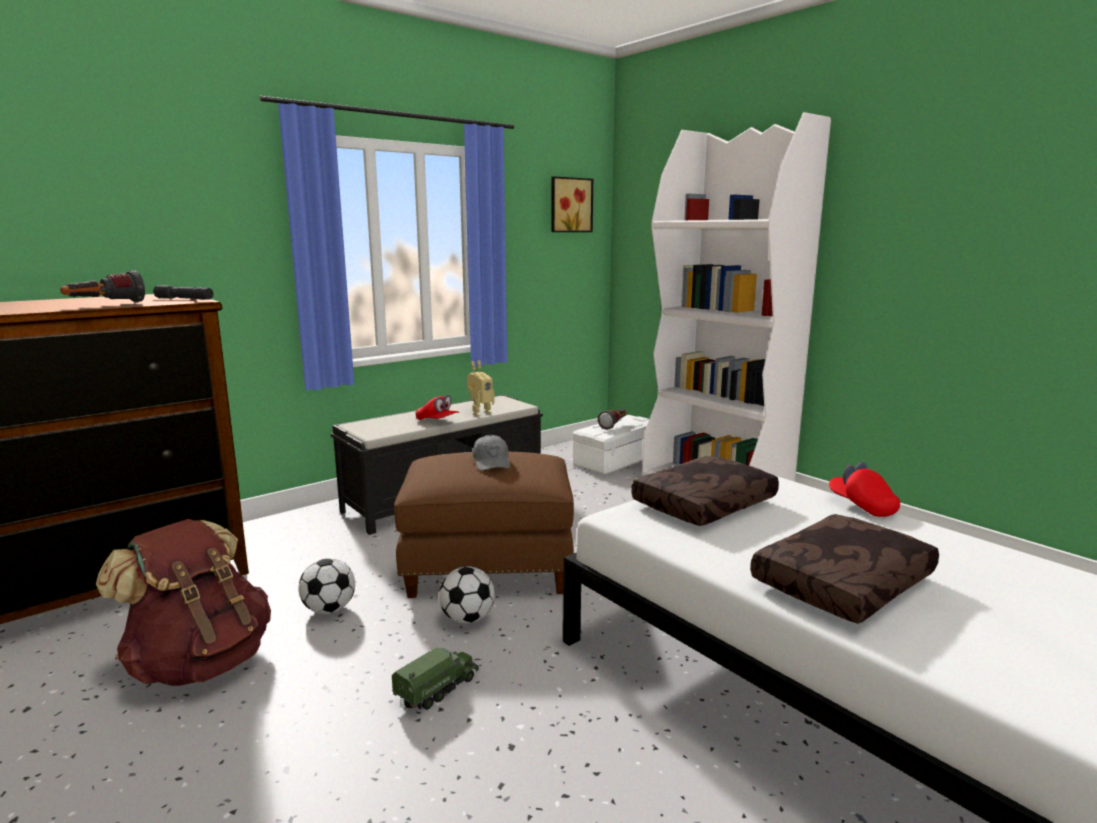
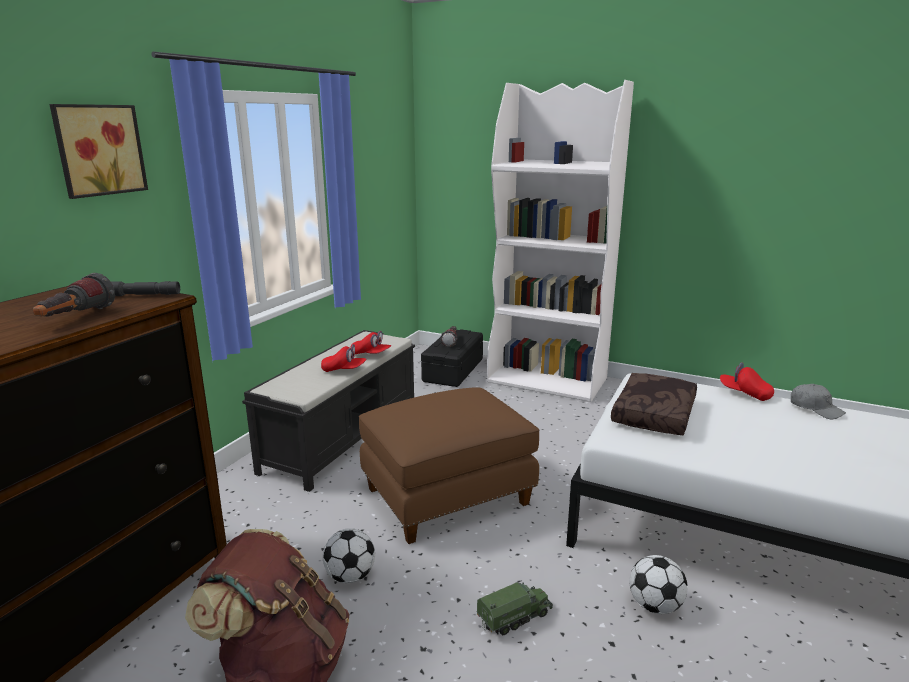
camera: 25 degrees left, 5 degrees up
(438, 689) = (515, 617): toy truck -> toy truck turned 45 degrees clockwise
(467, 619) = (477, 548): football -> football (655, 606)
(480, 413) = (371, 354): toy robot -> red cap
(492, 462) = (452, 406): grey cap -> grey cap (815, 408)
(570, 205) = (388, 144): picture -> picture (98, 150)
(616, 459) = (452, 370): white storage box -> black storage box
(844, 584) = (806, 460): brown pillow -> none

